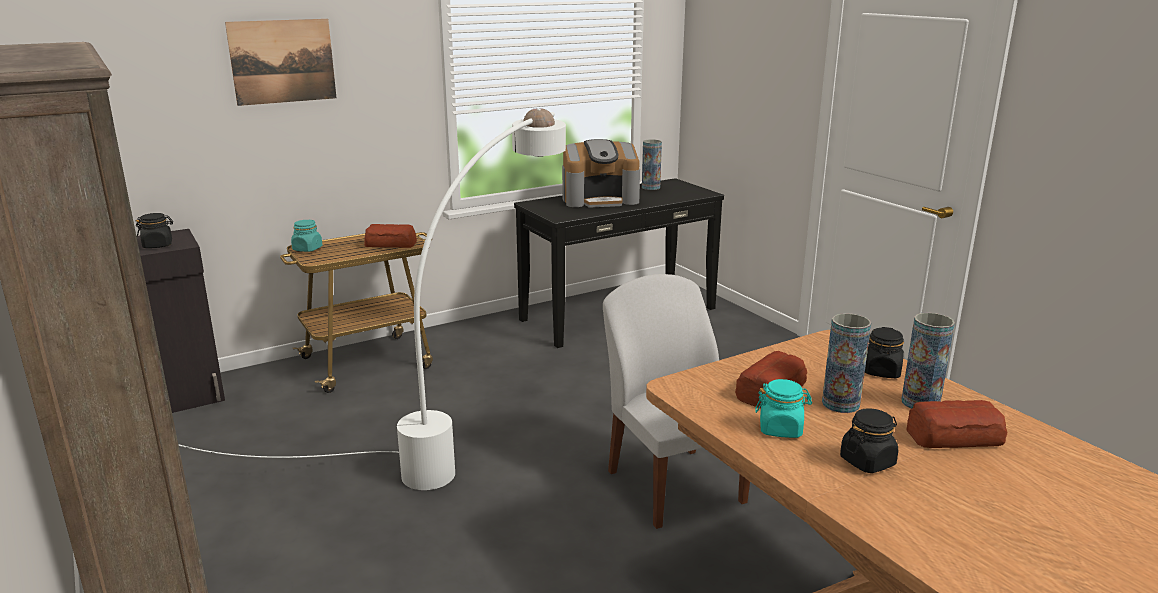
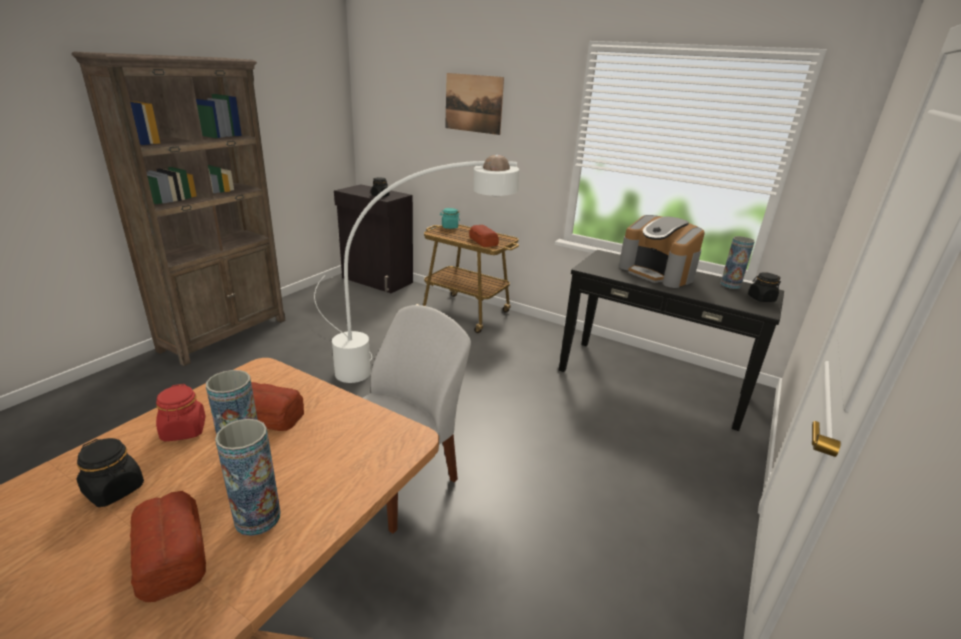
camera: 60 degrees right, 5 degrees up
(781, 429) = (184, 430): turquoise jar -> red jar
(881, 371) = (335, 480): black jar -> black jar (761, 298)

